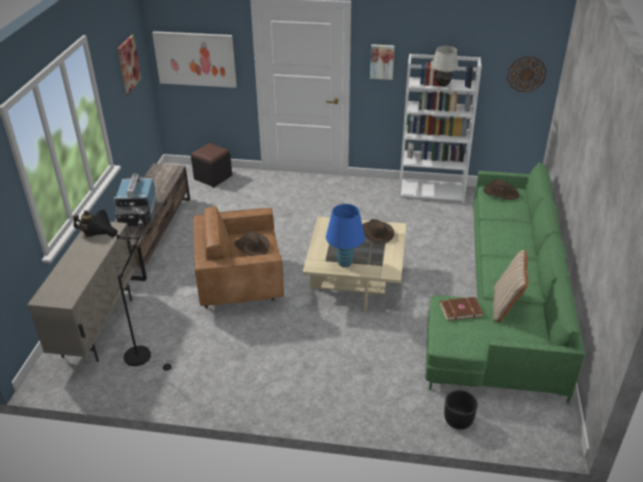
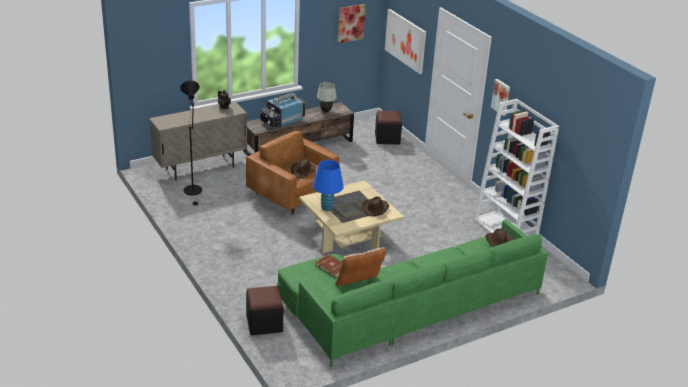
camera: 50 degrees right, 5 degrees down
(443, 85) = (521, 135): white table lamp -> white table lamp (326, 111)
(458, 420) = (264, 323): black planter -> black ottoman
(526, 74) = (588, 159): wall clock -> none

